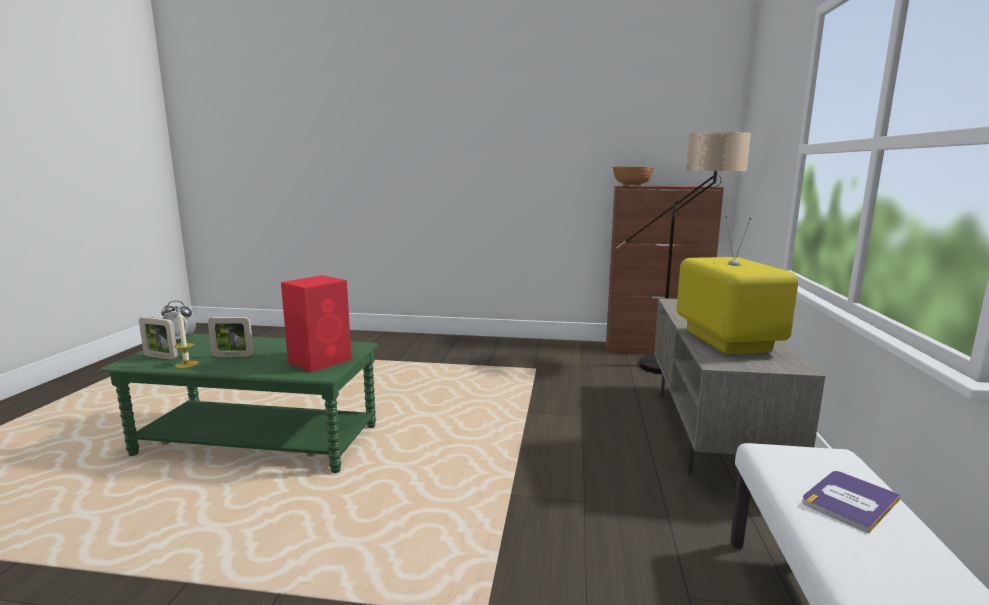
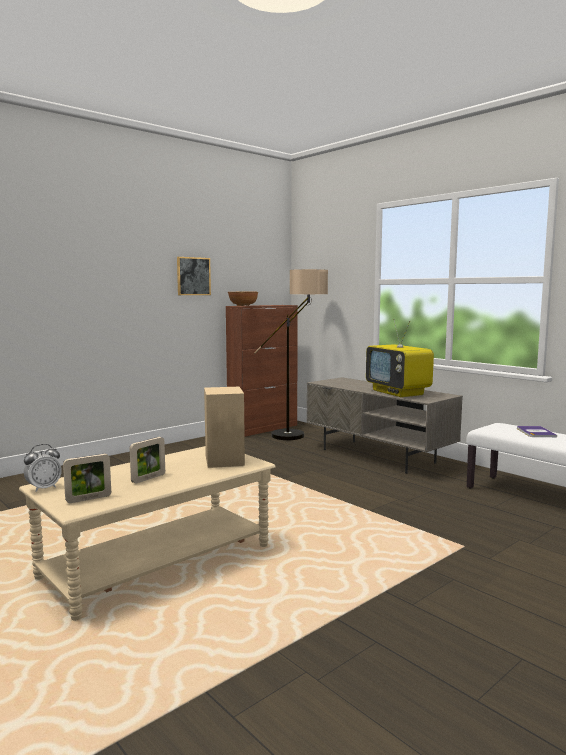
camera: 50 degrees left, 5 degrees down
(186, 364) = (137, 493): candle -> none
(259, 441) = (158, 561): green coffee table -> beige coffee table
(321, 360) = (224, 460): red speaker -> beige speaker
(571, 147) = (193, 276): none -> picture
(725, 341) = (398, 392): television -> television turned 150 degrees counterclockwise

